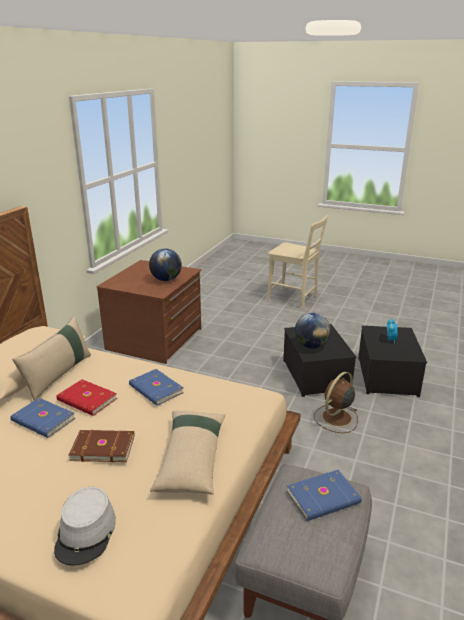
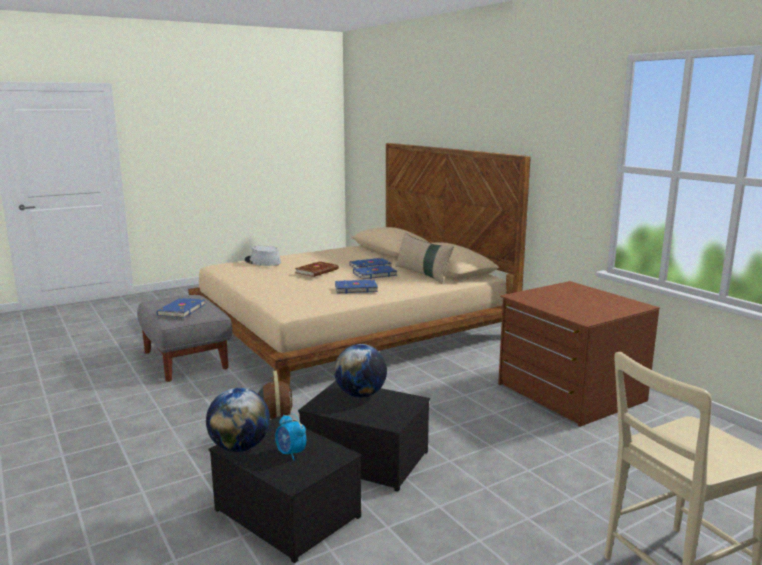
camera: 125 degrees right, 10 degrees down
(86, 400) = (374, 274): red book -> blue book
(166, 279) = (559, 304): globe -> globe (240, 447)
(191, 458) = (269, 284): beige pillow -> none

